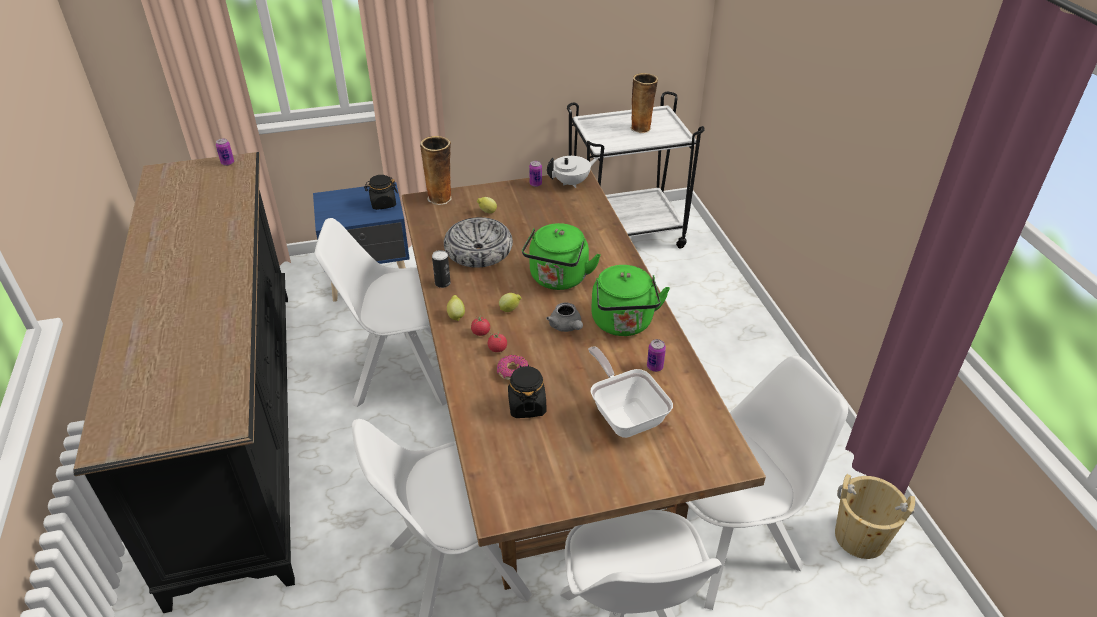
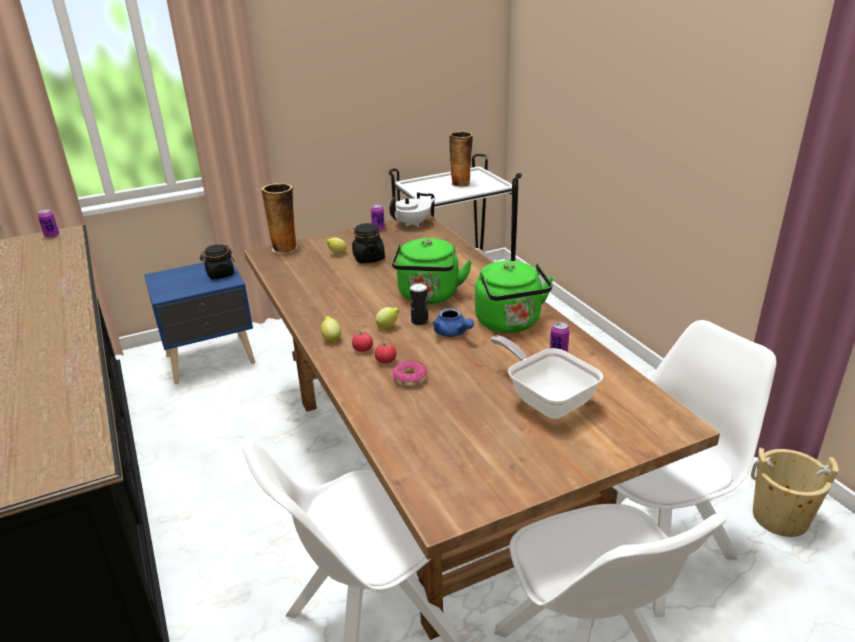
camera: 10 degrees left, 10 degrees down
(401, 373) = (261, 439): white chair -> none
(442, 283) = (308, 314): can -> can (419, 321)
(479, 251) = (338, 284): bowl -> none
(527, 406) = (436, 407): black jar -> black jar (368, 258)
(566, 327) = (452, 333): grey teapot -> blue teapot

